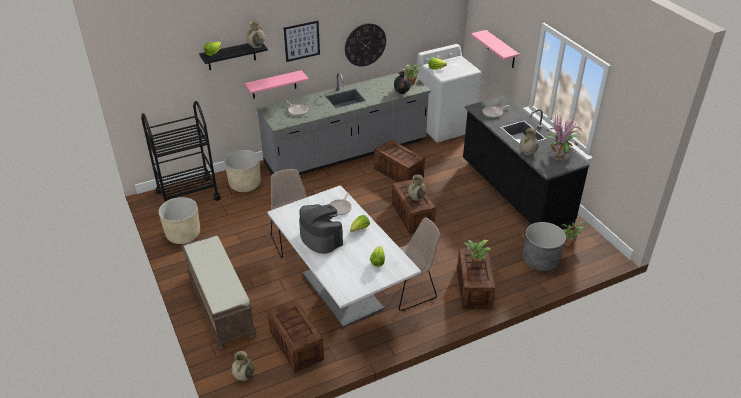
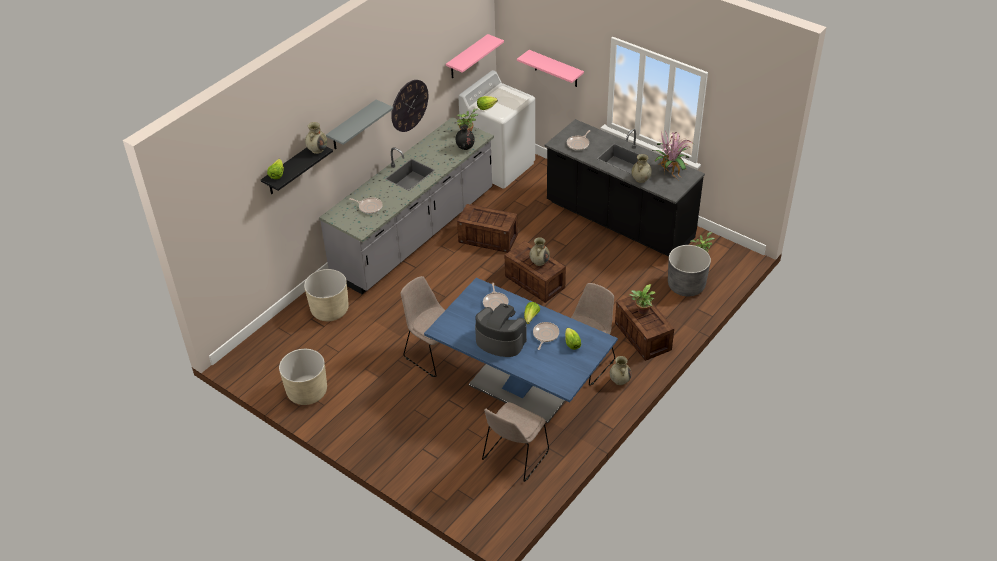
camera: 25 degrees left, 5 degrees up
(188, 195) = (274, 346): black cart -> none
(220, 305) = (409, 450): brown bench -> none
(244, 375) = (487, 506): beige vase -> beige vase (619, 380)
(274, 84) = (331, 185): pink shelf -> pink shelf (467, 57)
(295, 344) = (514, 457): crate -> beige chair
(302, 41) = (352, 126): picture -> grey shelf
(342, 291) = (521, 387): white dining table -> blue dining table
(360, 246) = (545, 335): none -> frying pan

